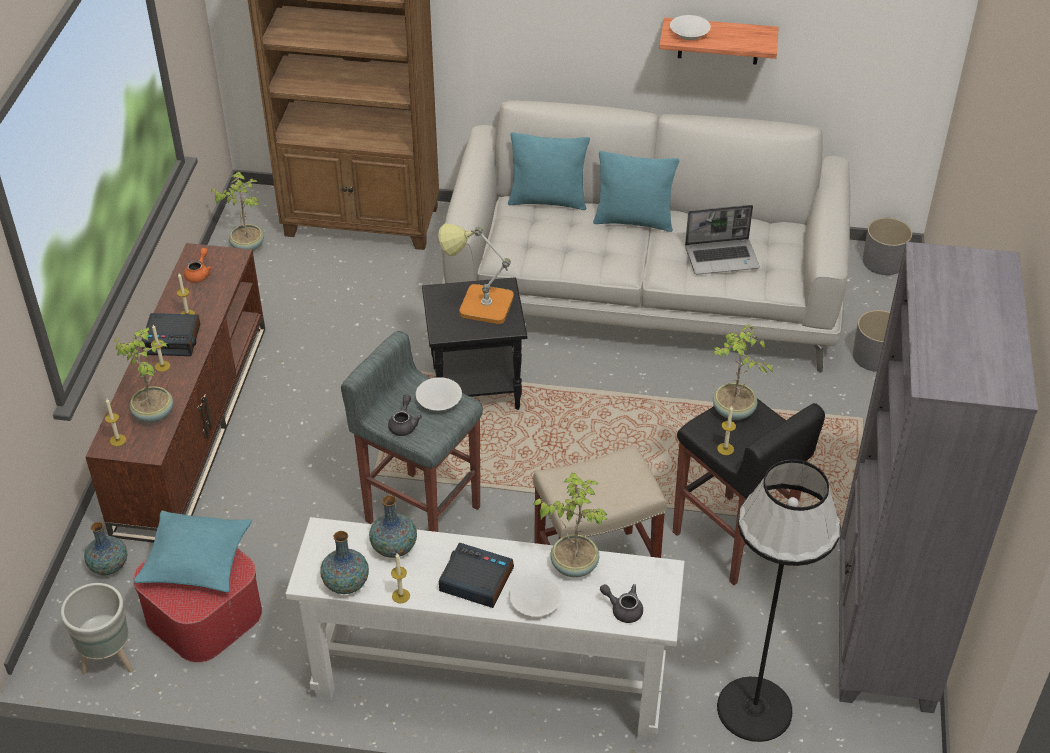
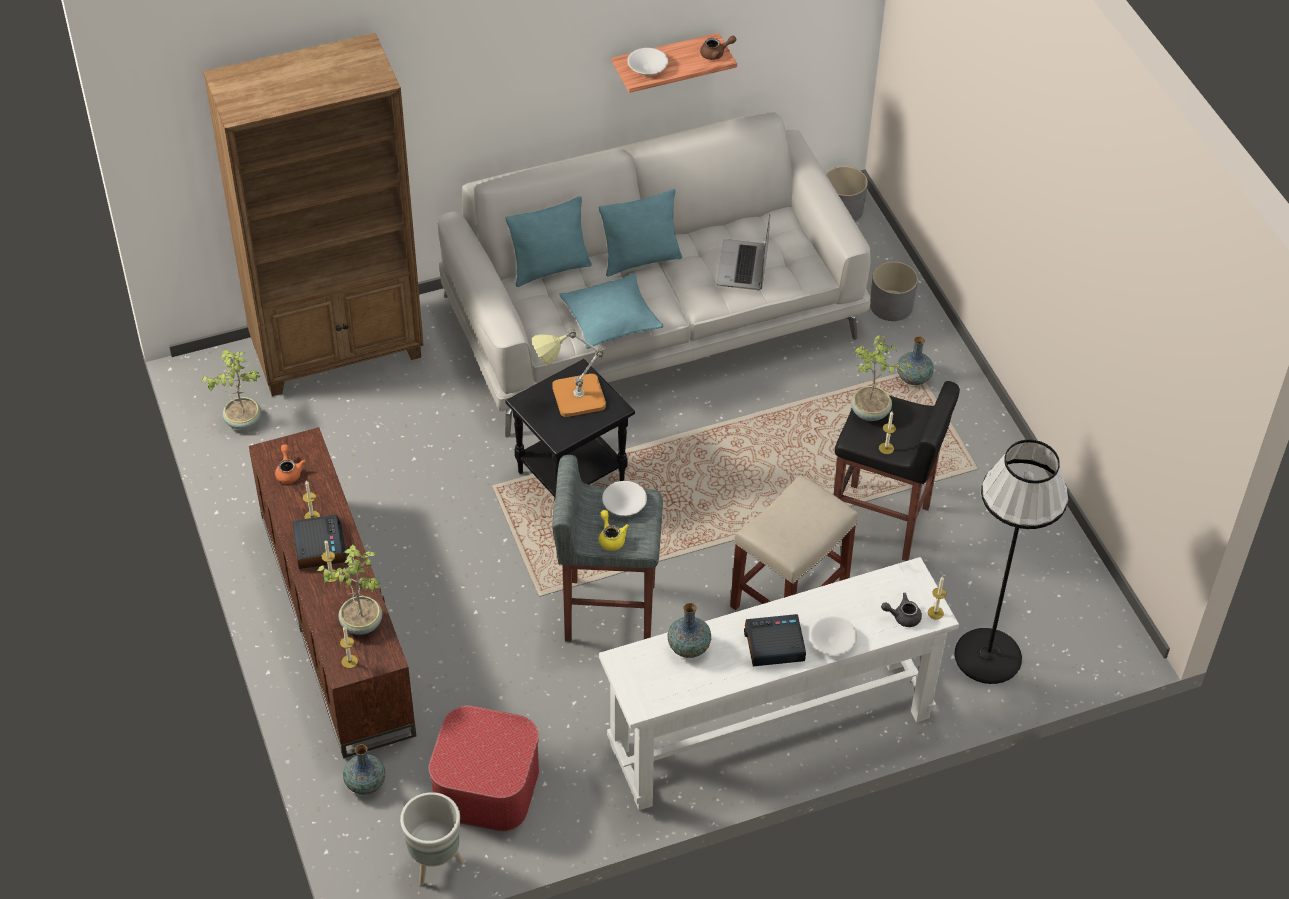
camera: 30 degrees left, 5 degrees up
(173, 339) = (319, 546): alarm clock -> alarm clock turned 75 degrees counterclockwise
(196, 560) = (475, 738): turquoise pillow -> turquoise pillow (611, 319)
(346, 583) = (673, 694): vase -> vase (913, 378)
(401, 596) = (725, 684): candle -> candle (935, 613)
(404, 424) = (611, 538): grey teapot -> yellow teapot
(574, 564) = (840, 597): potted plant -> none
(722, 257) = (743, 267): laptop -> laptop turned 135 degrees clockwise
(762, 41) = (716, 54): none -> brown teapot
(883, 631) = (1043, 548): grey bookcase -> none

